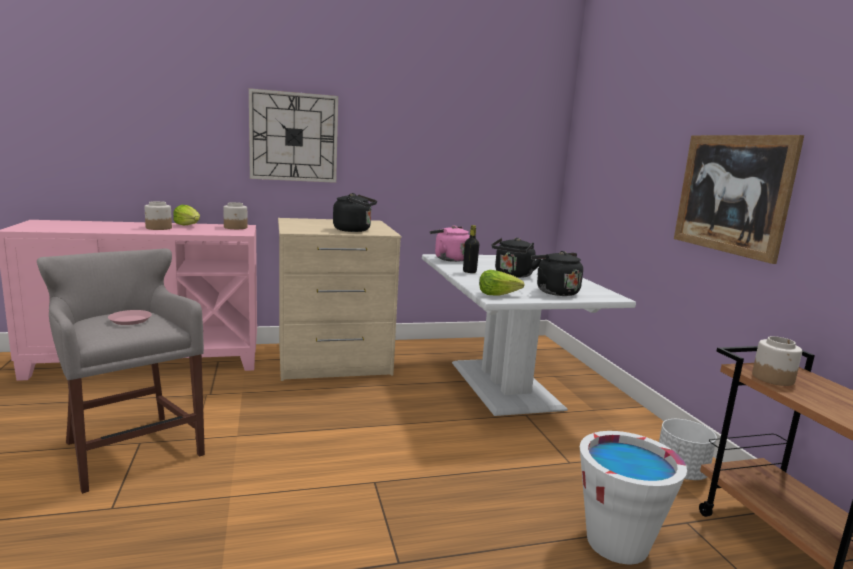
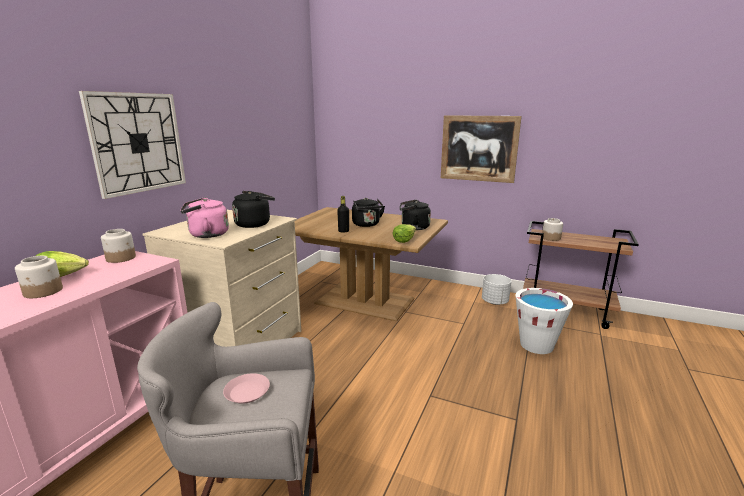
camera: 50 degrees left, 5 degrees up
(449, 259) = (302, 226): pink kettle -> pink kettle (206, 235)
(503, 385) = (364, 301): white dining table -> brown dining table

